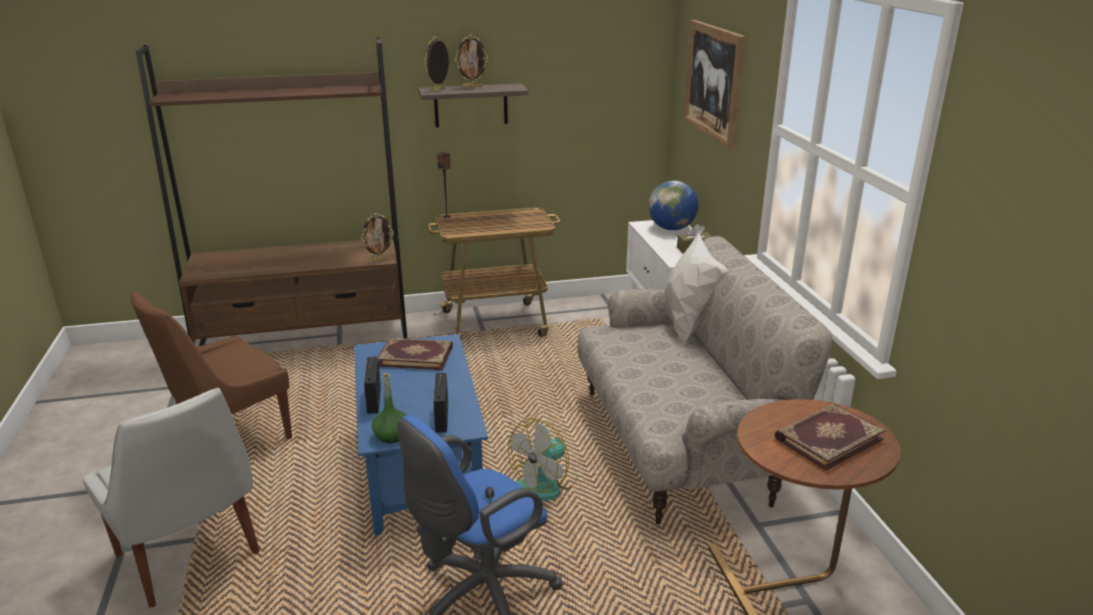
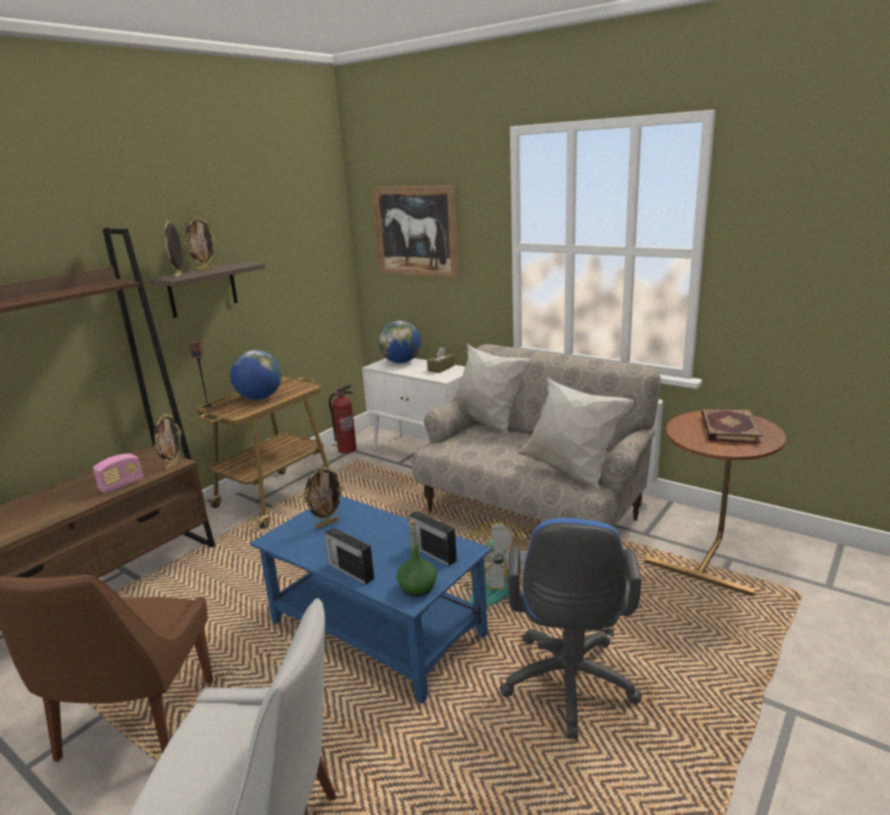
camera: 40 degrees left, 5 degrees down
(332, 262) = (121, 485): none -> radio
(416, 356) = (327, 524): book -> picture frame
(492, 223) = (260, 398): none -> globe
(606, 304) = (347, 449): none -> fire extinguisher
(673, 410) = (569, 472): none -> white pillow

